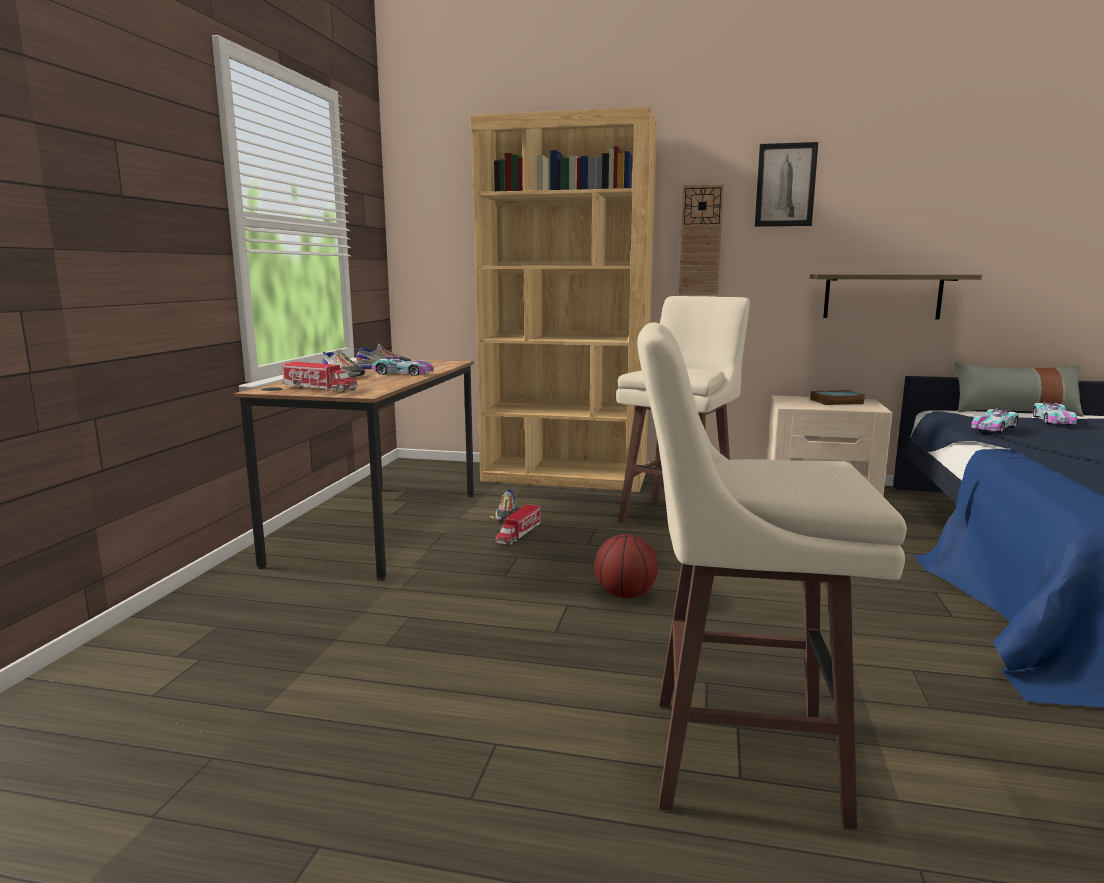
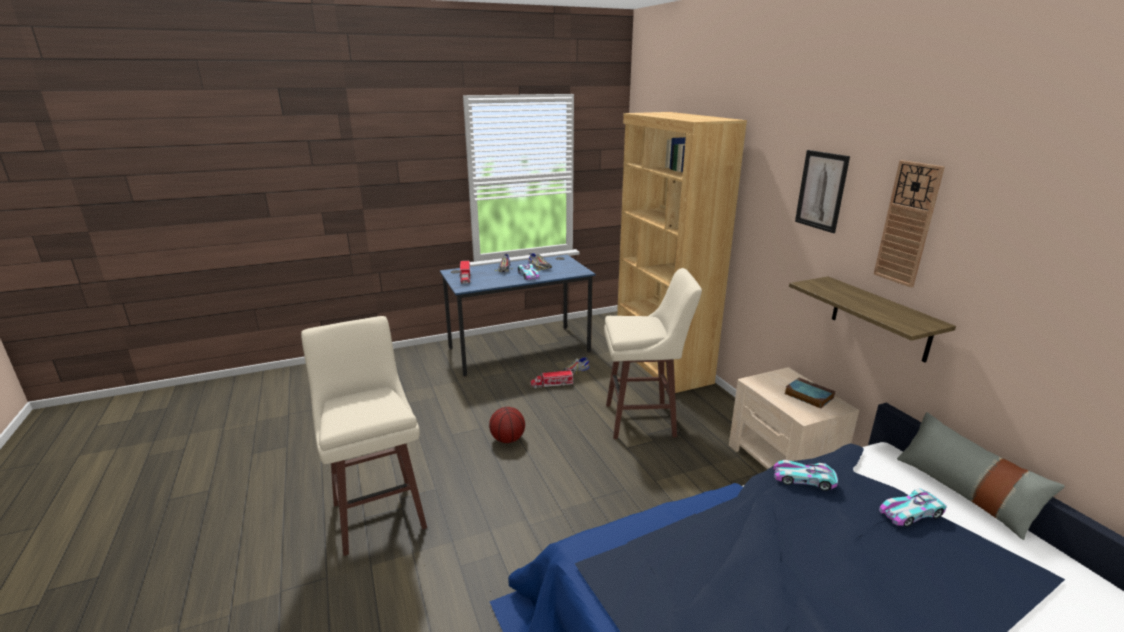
camera: 55 degrees right, 10 degrees up
(380, 526) = (519, 350): brown desk -> blue desk
(700, 240) = (762, 222): wall clock -> wall clock (907, 224)

